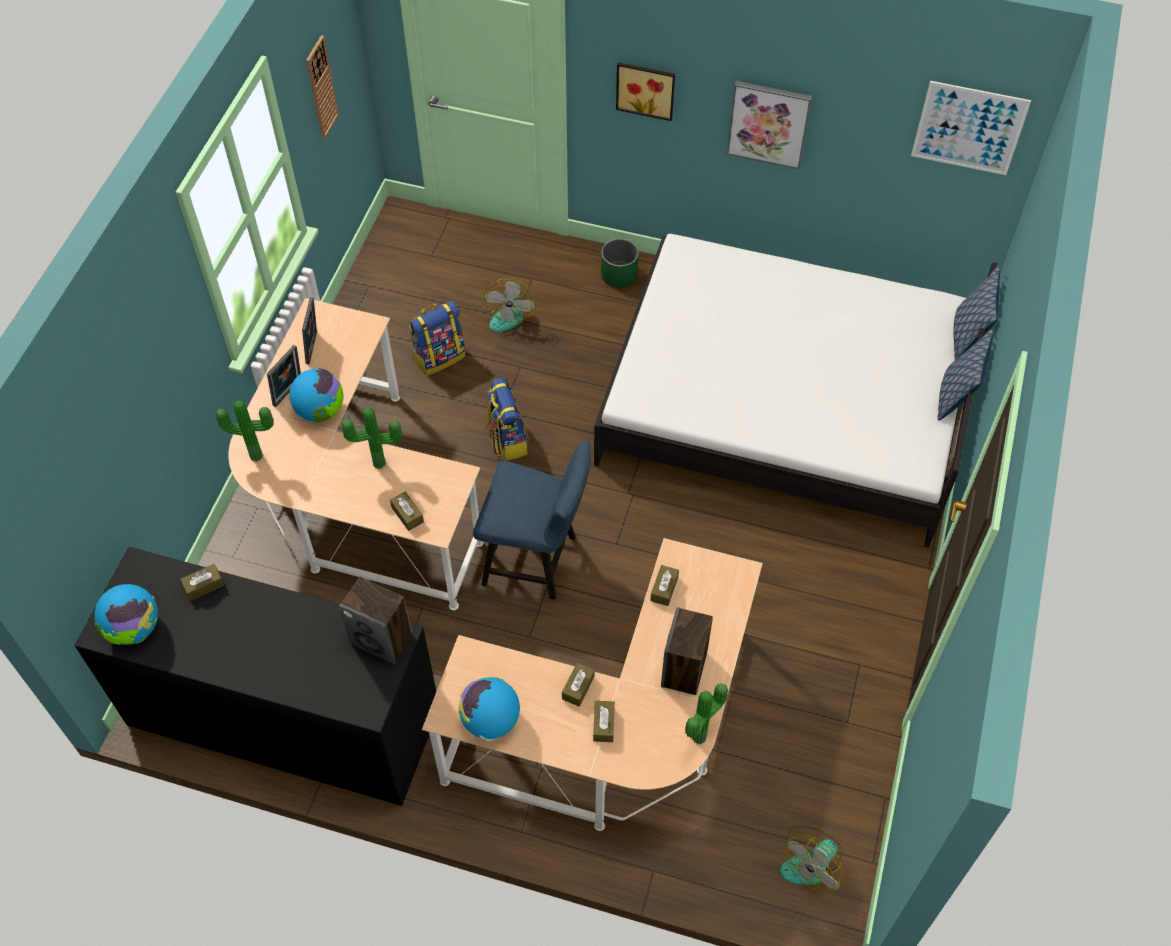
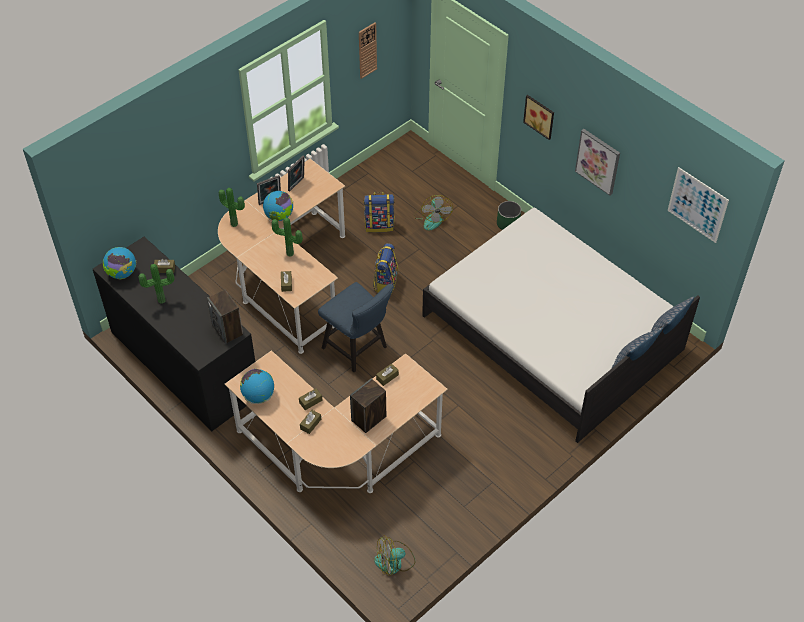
camera: 30 degrees right, 5 degrees down
(508, 313) = (432, 218): fan -> fan turned 45 degrees counterclockwise
(701, 739) = (353, 454): potted plant -> potted plant (162, 301)

